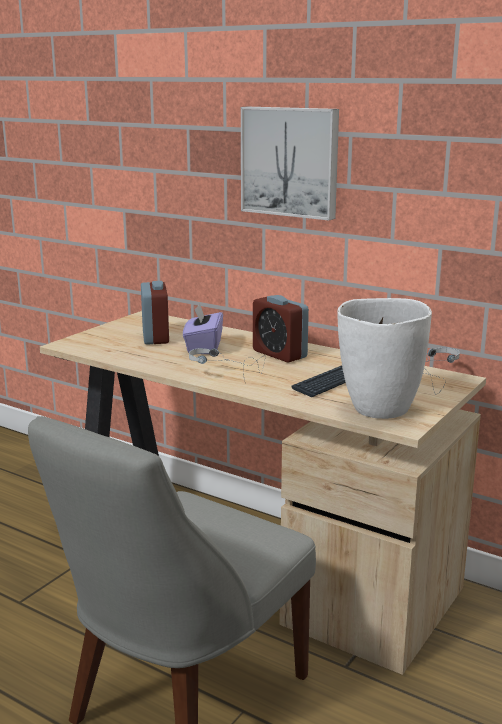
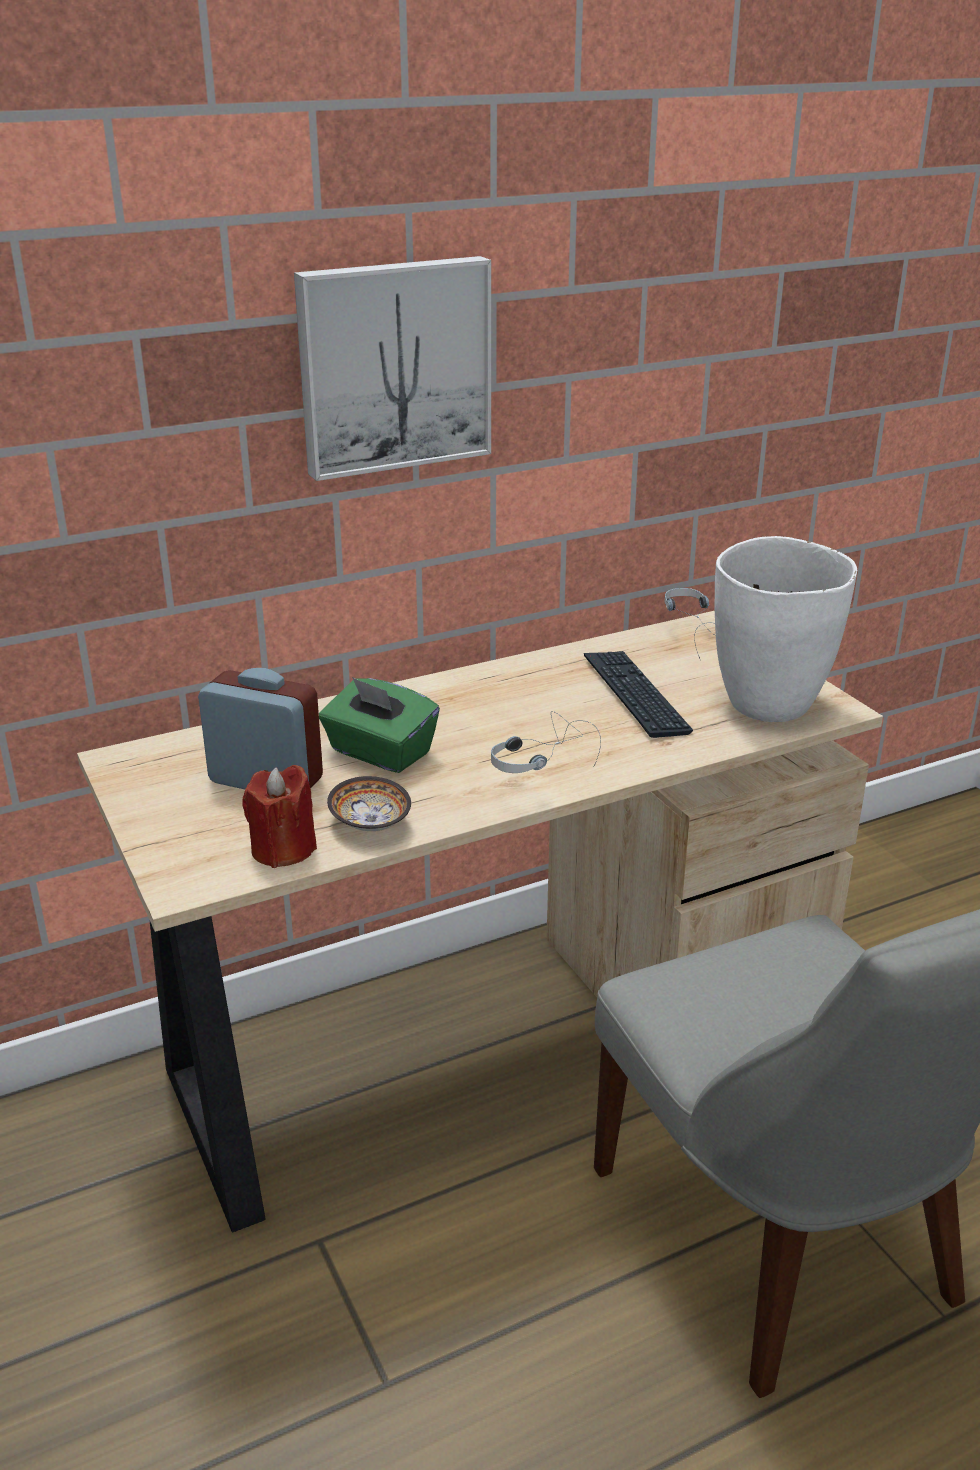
camera: 60 degrees left, 10 degrees up
(105, 351) = (283, 849): none -> red candle
(141, 359) = (370, 824): none -> bowl
(203, 347) = (380, 753): purple tissue box -> green tissue box
(279, 354) = (486, 703): alarm clock -> none

